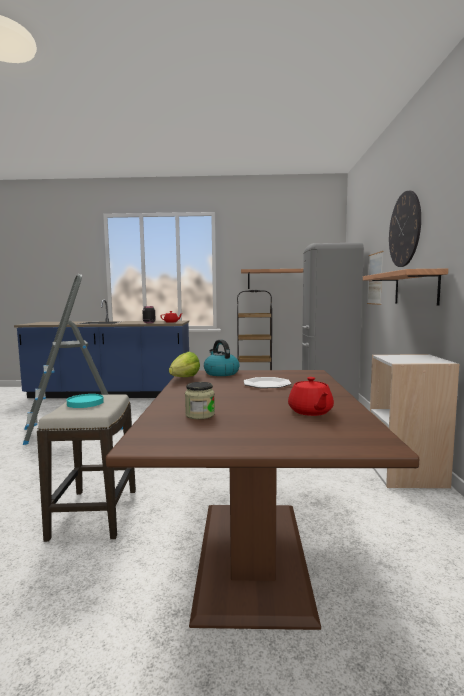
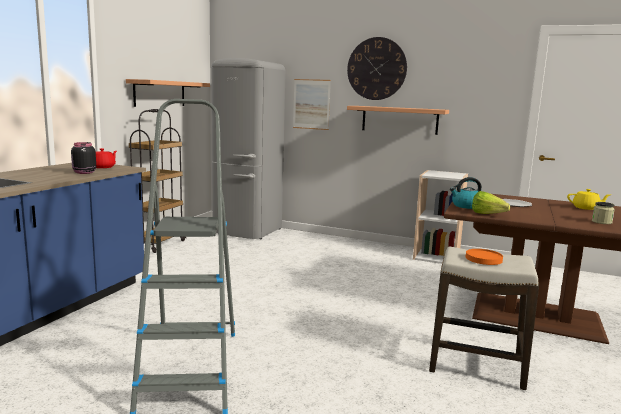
camera: 70 degrees left, 5 degrees up
(85, 403) = (483, 259): turquoise plate -> orange plate
(310, 412) = (586, 208): red teapot -> yellow teapot

